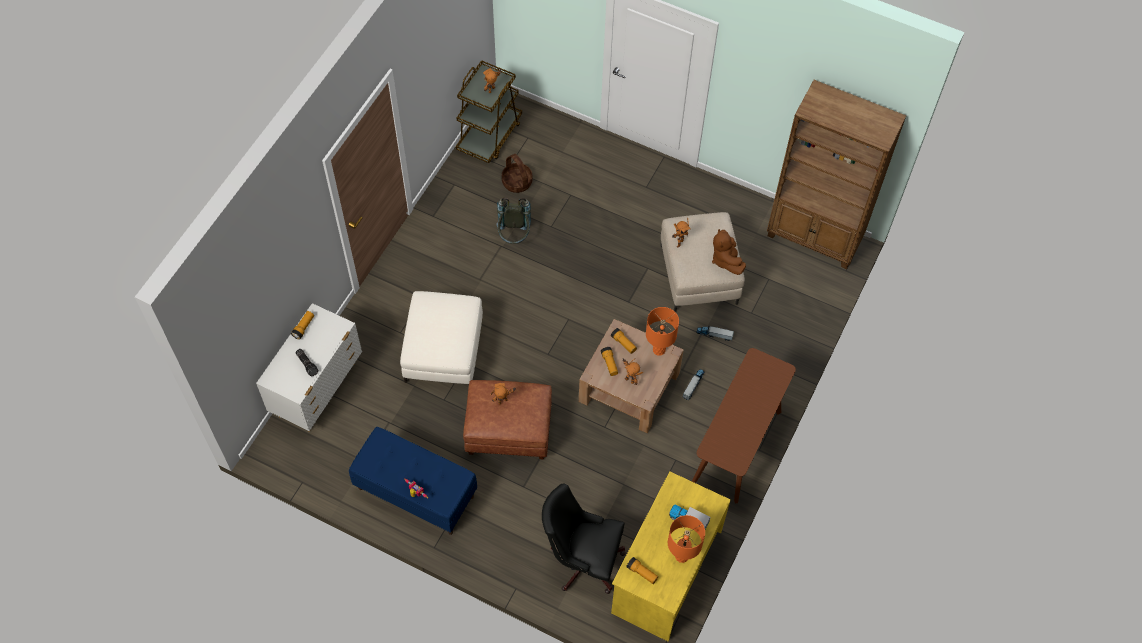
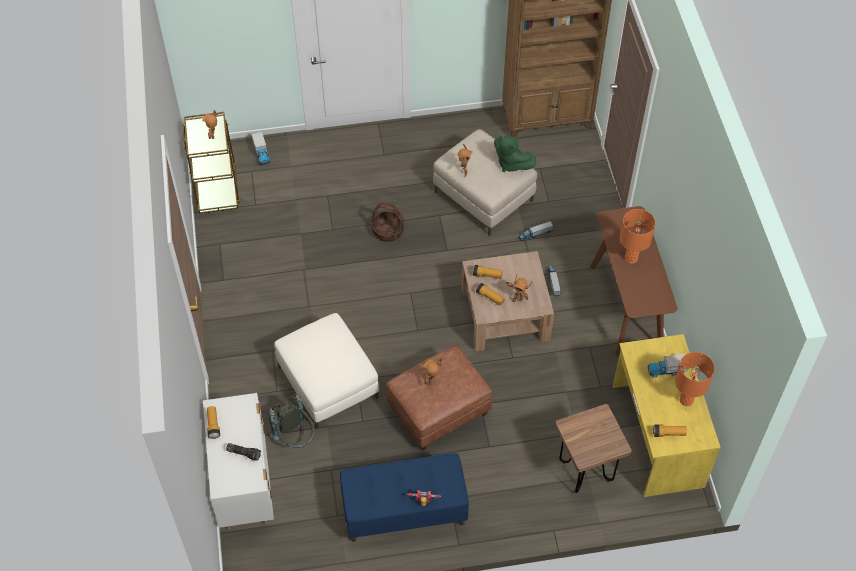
camera: 35 degrees left, 5 degrees down
(514, 237) = (308, 255): grey backpack -> grey backpack (295, 438)
(517, 182) = (273, 211): basket -> basket (388, 231)
(547, 127) = (261, 154): none -> toy truck
(582, 559) = (585, 471): black office chair -> brown stool
(659, 350) = (519, 263): orange table lamp -> orange table lamp (631, 258)
(726, 260) = (511, 164): brown plush toy -> green plush toy

